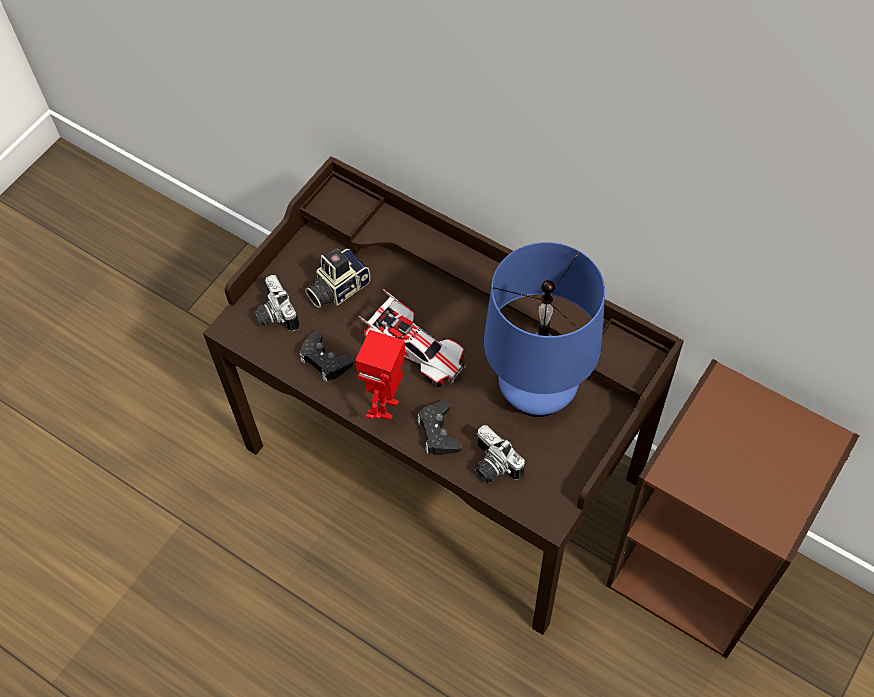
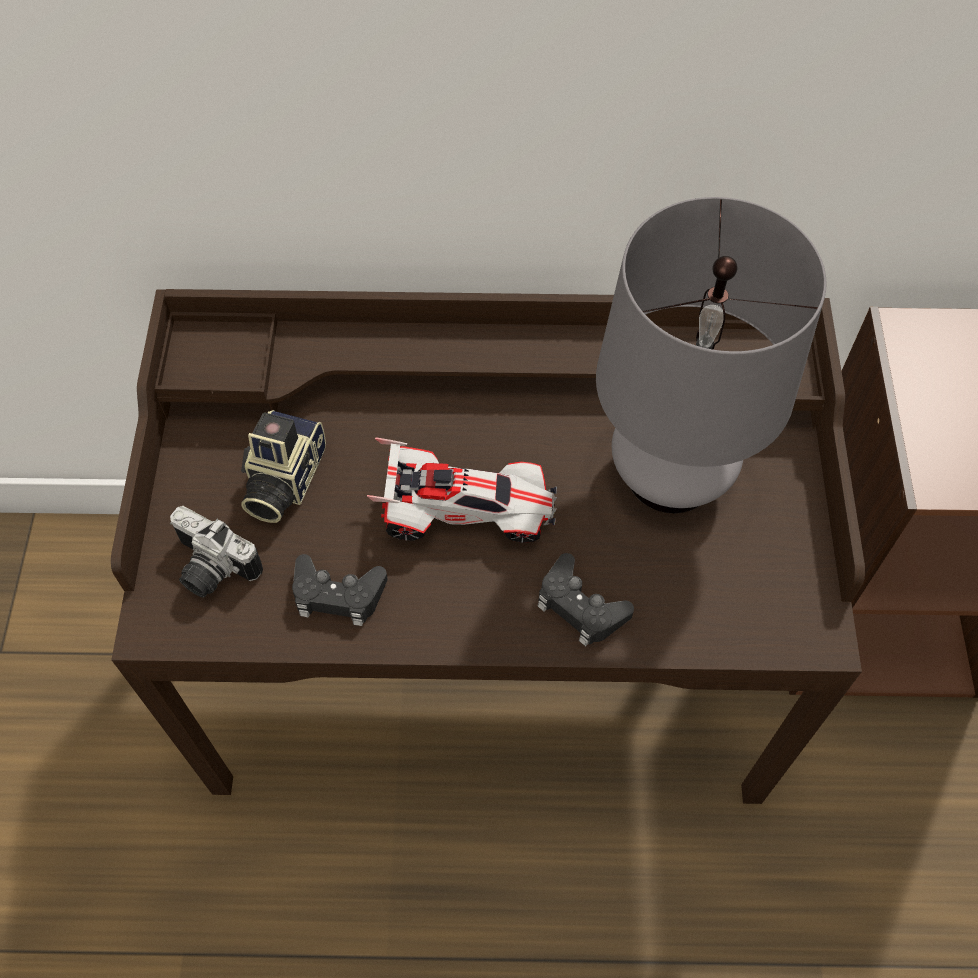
camera: 35 degrees left, 0 degrees up
(387, 408) = (481, 614): toy robot -> none
(492, 466) = (689, 611): camera -> none
(537, 392) = (670, 474): blue table lamp -> grey table lamp

